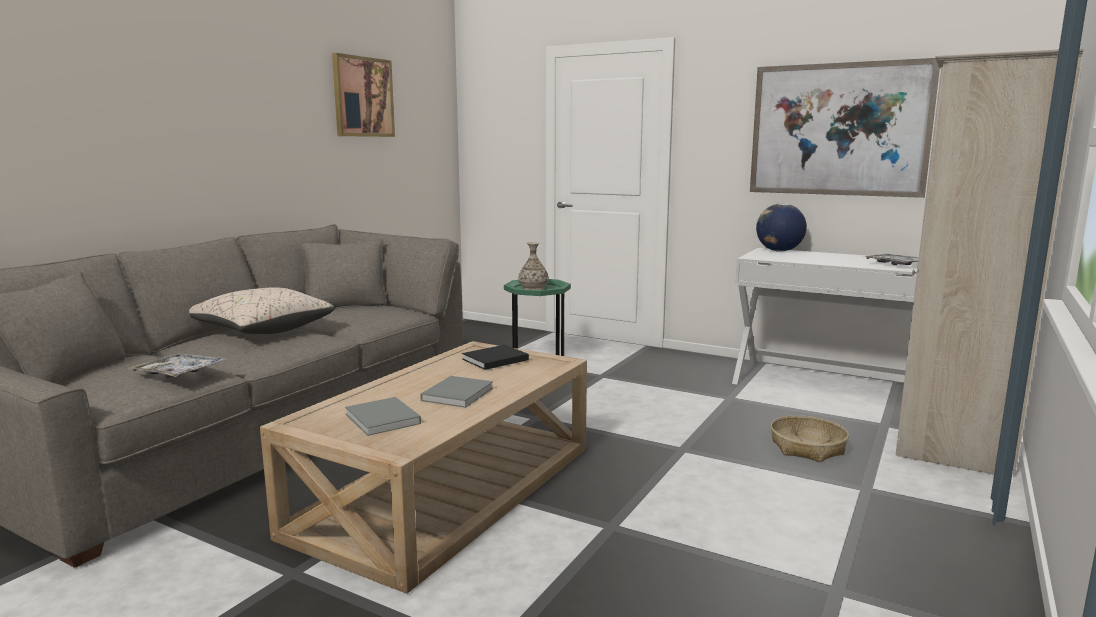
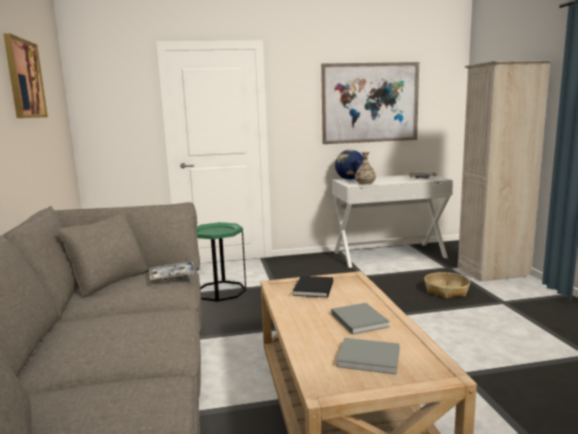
camera: 40 degrees left, 0 degrees up
(179, 373) = (149, 395): tray -> tray (173, 276)
(262, 330) = (100, 325): beige pillow -> none
(533, 288) = (214, 232): vase -> vase (365, 183)

